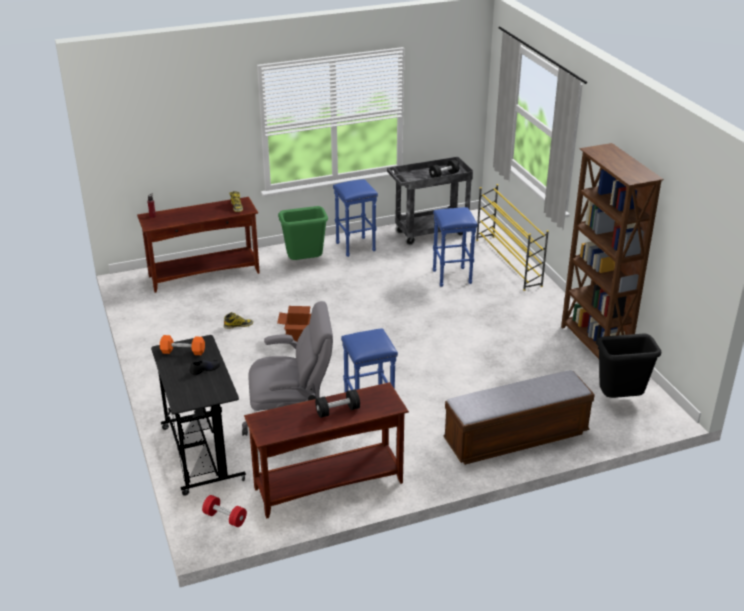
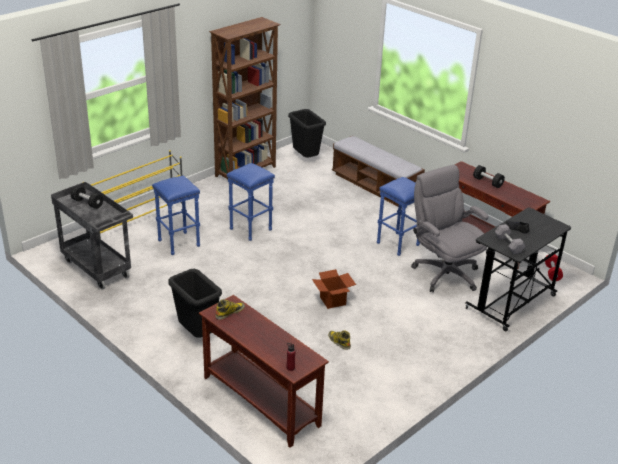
camera: 115 degrees left, 0 degrees up
(183, 351) = (508, 244): orange dumbbell -> grey dumbbell
(305, 263) = (196, 334): green trash can -> black trash can
(355, 247) = (146, 310): blue stool -> blue stool (251, 229)

